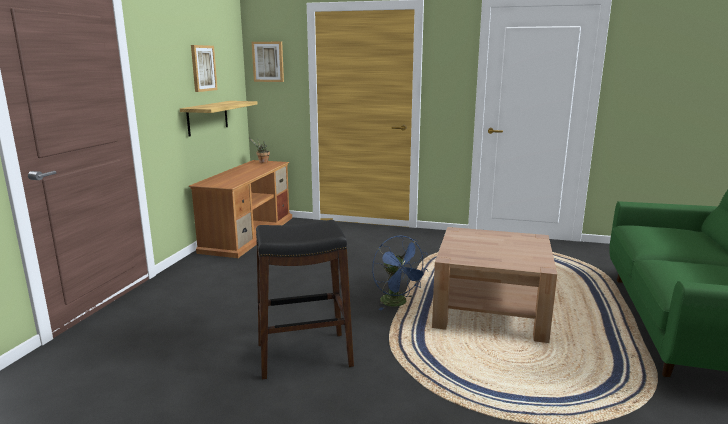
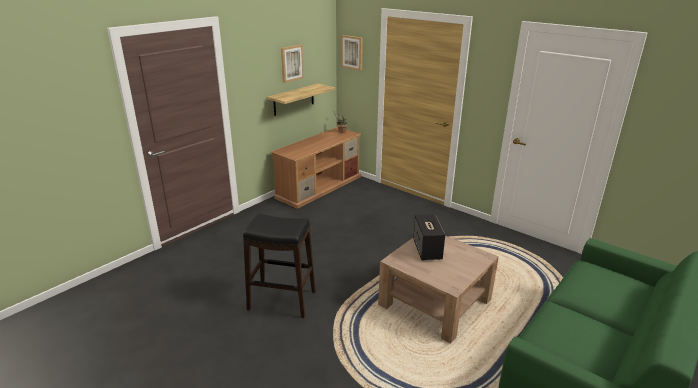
camera: 25 degrees right, 10 degrees up
(398, 303) = (373, 277): blue fan -> none
(473, 243) = (427, 250): none -> speaker

